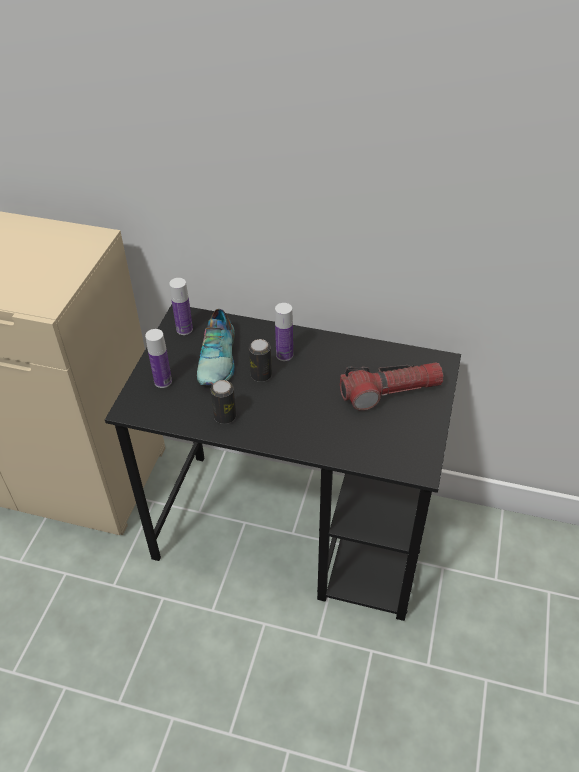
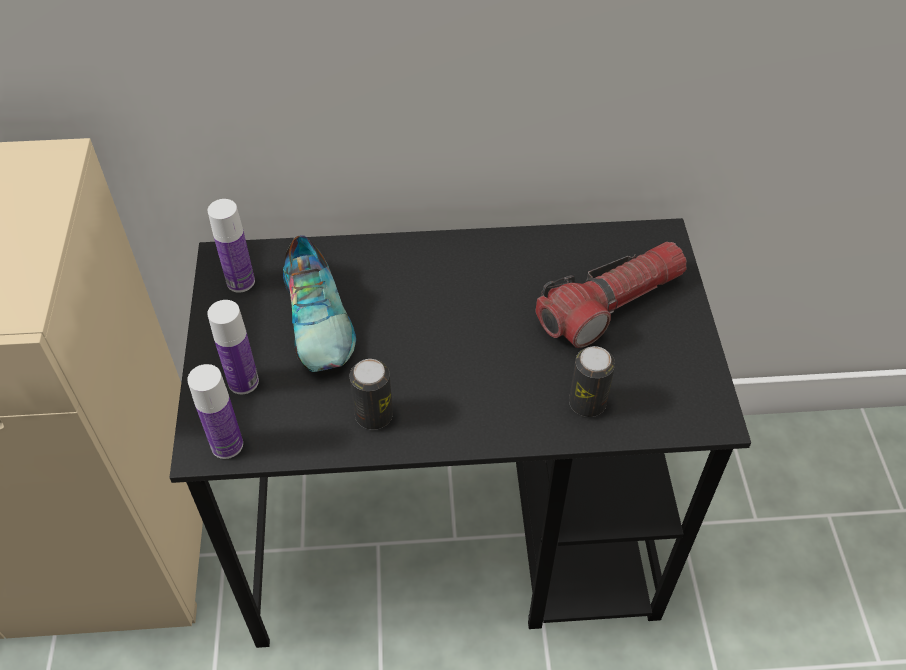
camera: 20 degrees left, 5 degrees up
(261, 375) = (401, 329): can -> can (587, 403)
(284, 355) = (423, 285): bottle -> bottle (227, 445)

